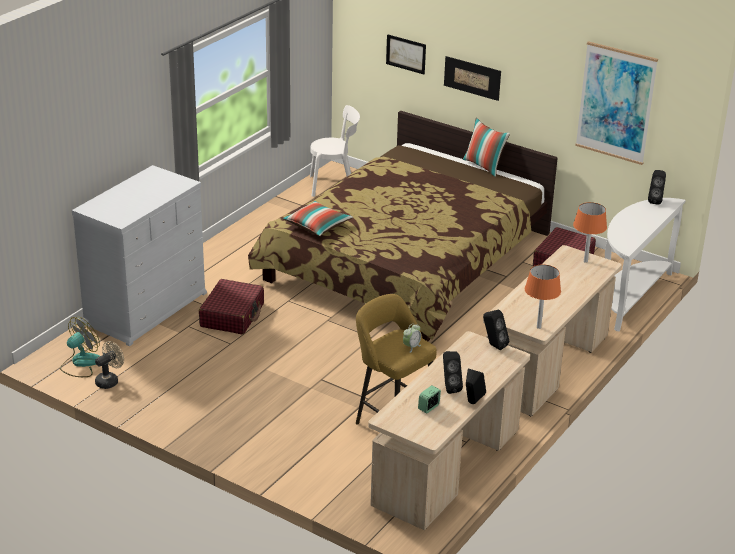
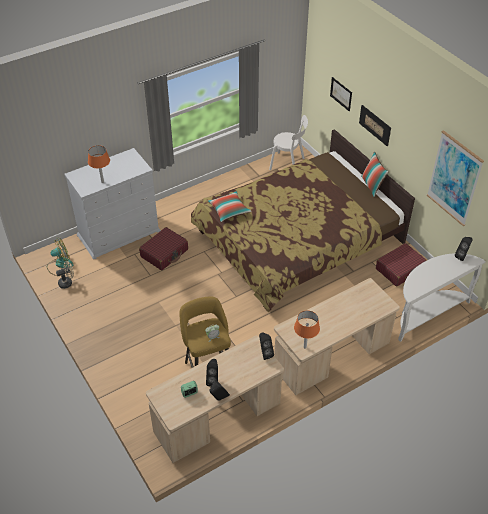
camera: 25 degrees right, 15 degrees up
(585, 261) = (375, 297): orange table lamp -> orange table lamp (102, 182)

